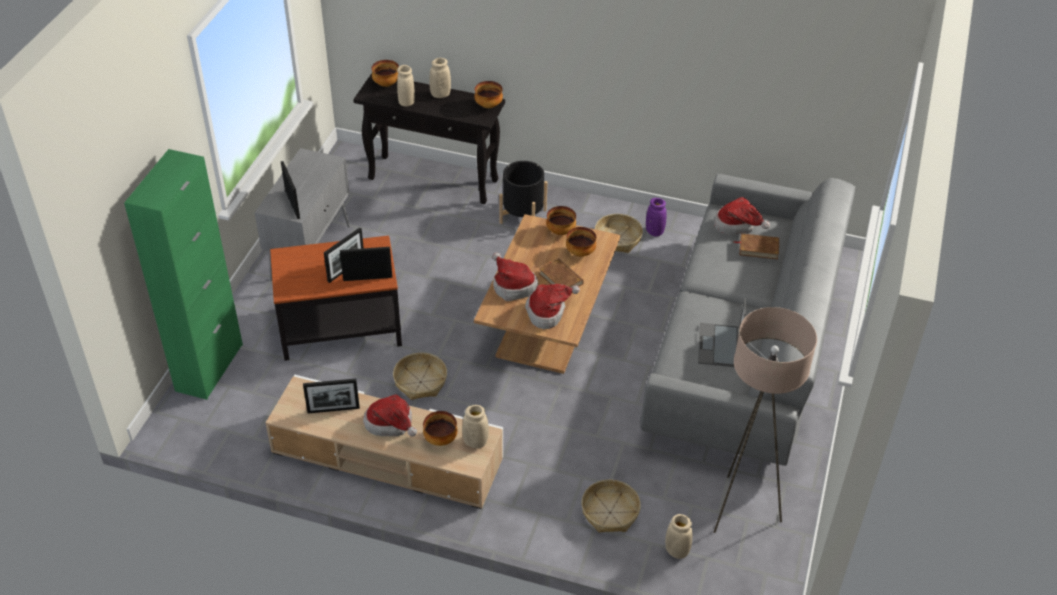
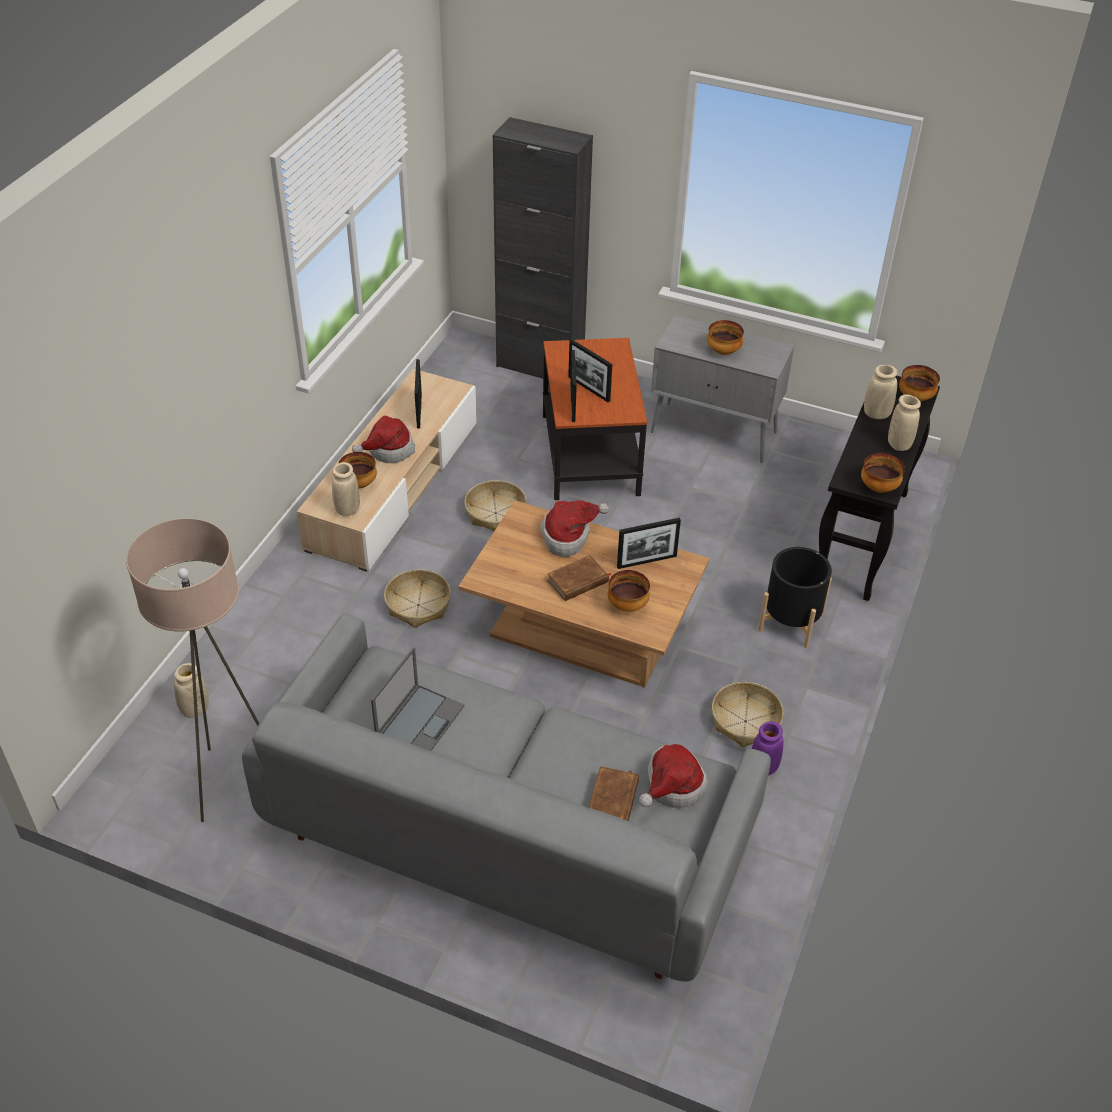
camera: 95 degrees right, 0 degrees up
(209, 367) = (540, 366): green cabinet -> black cabinet
(292, 204) = (687, 340): picture frame -> picture frame (646, 561)
(548, 312) = (518, 564): hat -> none
(561, 232) = (671, 590): bowl -> bowl (723, 351)
(610, 512) = (267, 656): basket -> basket (418, 605)
(719, 346) = (420, 721): laptop -> laptop turned 105 degrees clockwise

